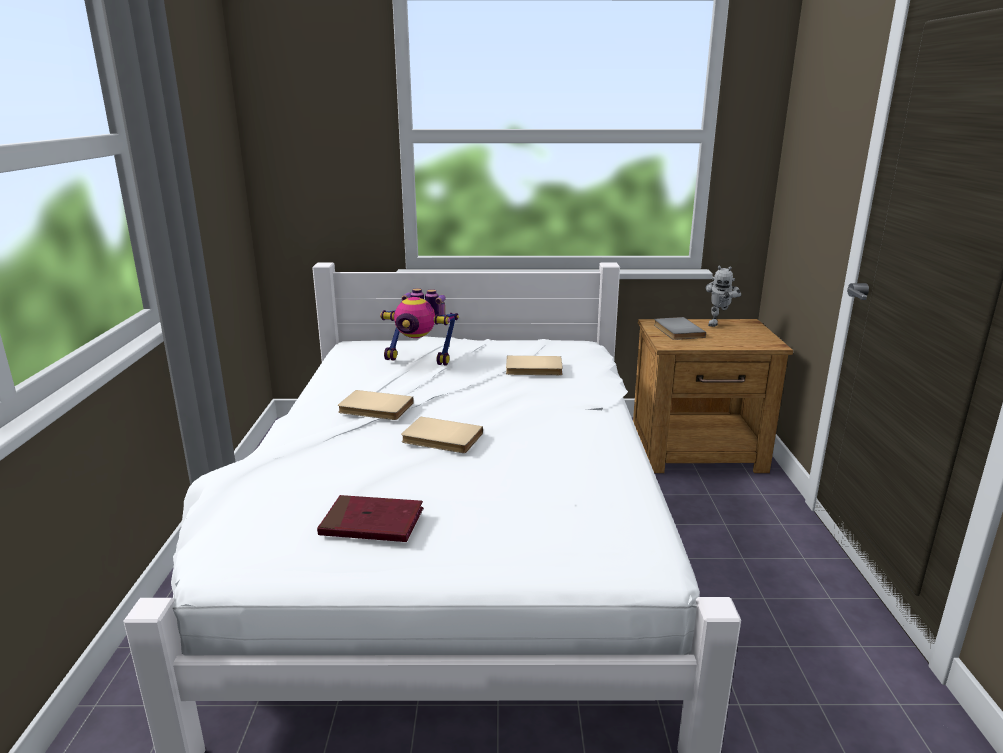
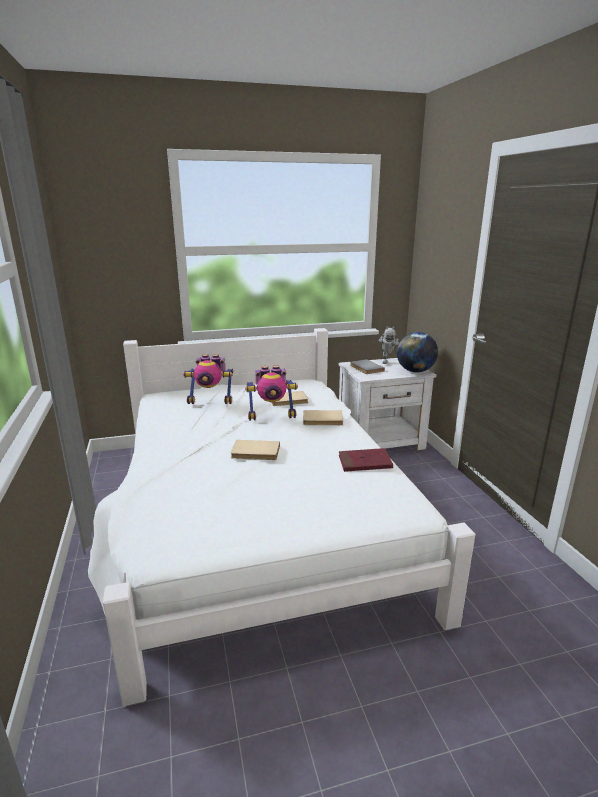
camera: 15 degrees left, 0 degrees up
(372, 523) = (241, 512): red book -> red book (365, 462)
(374, 409) = (200, 438): beige book -> beige book (322, 420)
(496, 388) = (272, 416): none -> toy robot
(699, 451) = (381, 441): brown nightstand -> white nightstand
(758, 342) = (415, 371): none -> globe

